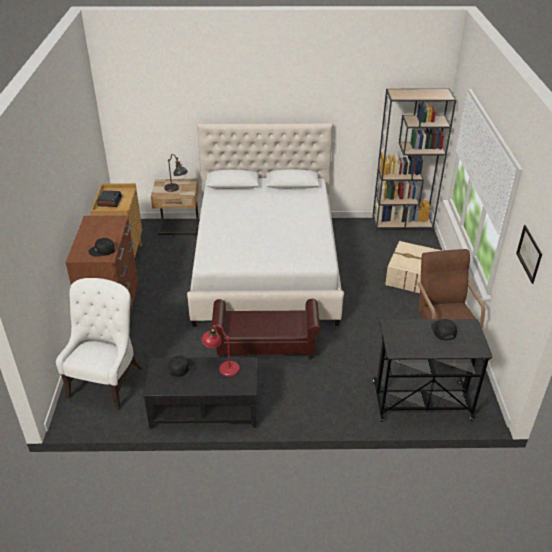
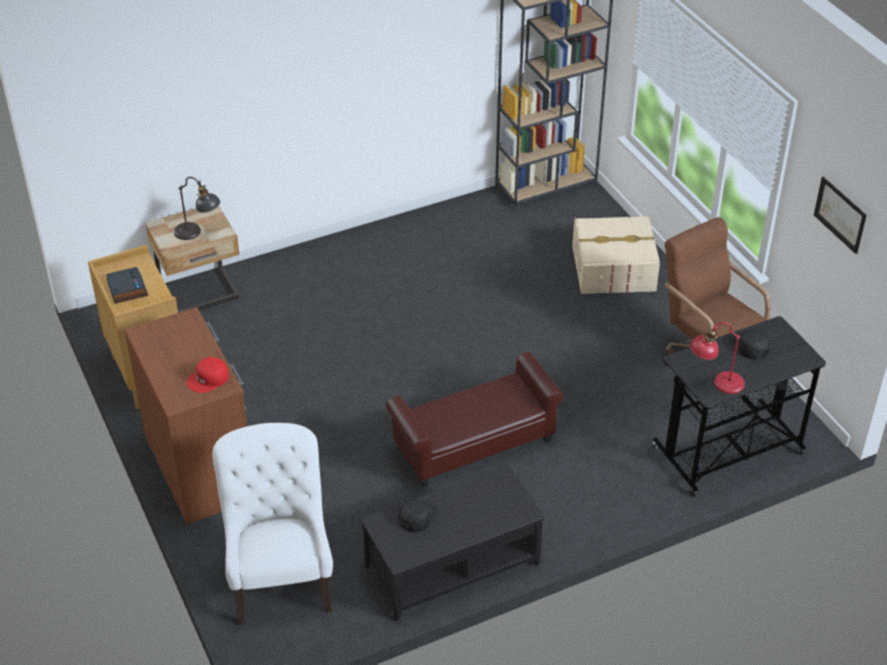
camera: 25 degrees left, 5 degrees up
(102, 250) = (208, 379): black cap -> red cap
(221, 365) = (469, 493): red table lamp -> red table lamp (715, 382)
(266, 267) = (389, 319): white bed -> none

